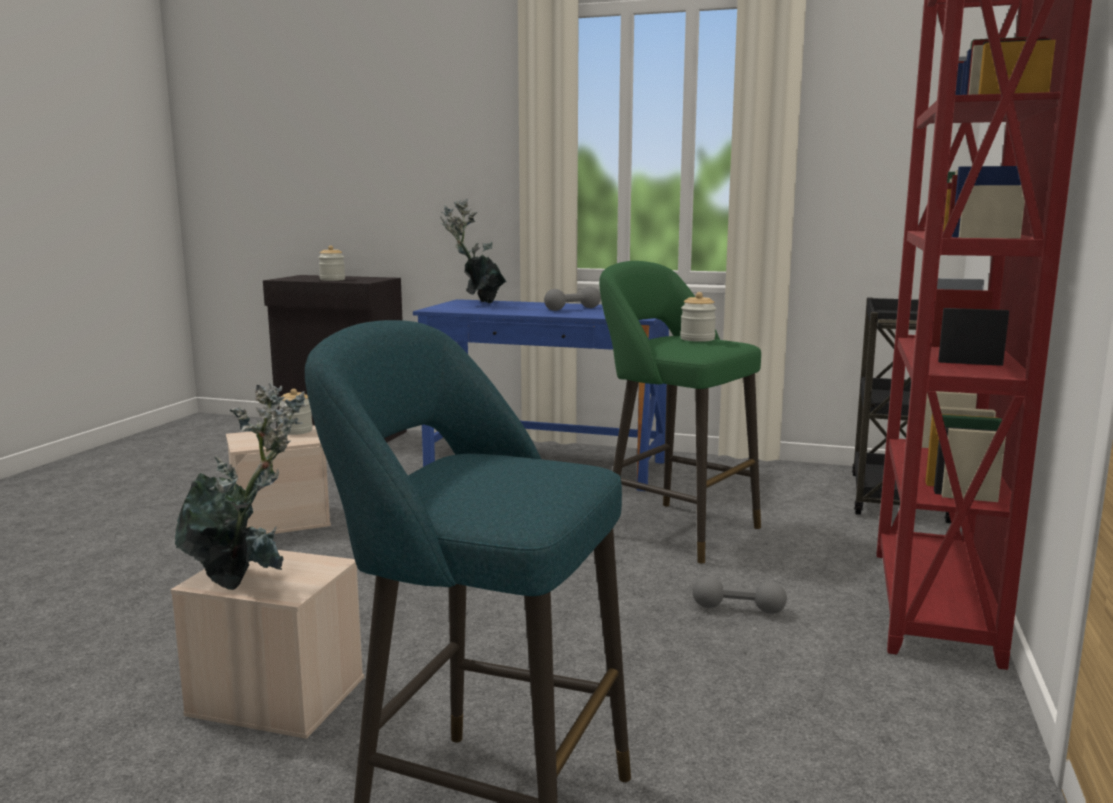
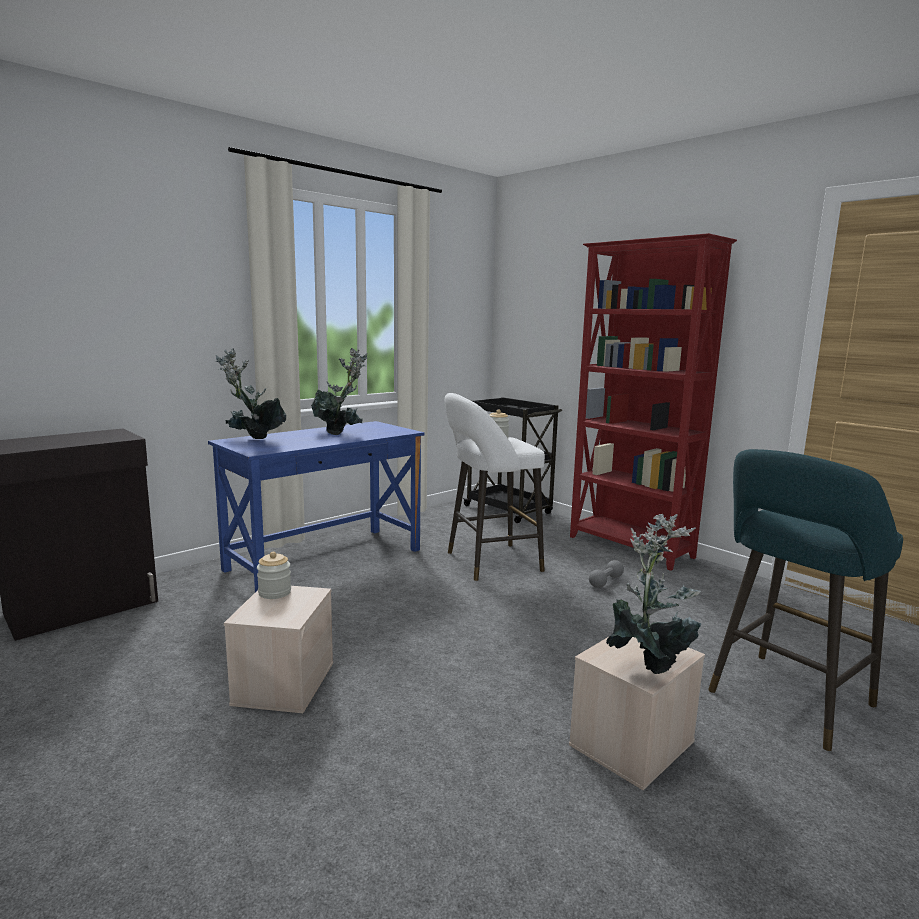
camera: 60 degrees left, 0 degrees up
(332, 280) = (75, 441): jar -> none
(572, 309) = (340, 433): grey dumbbell -> potted plant
(674, 529) = (488, 562): green stool -> white stool

